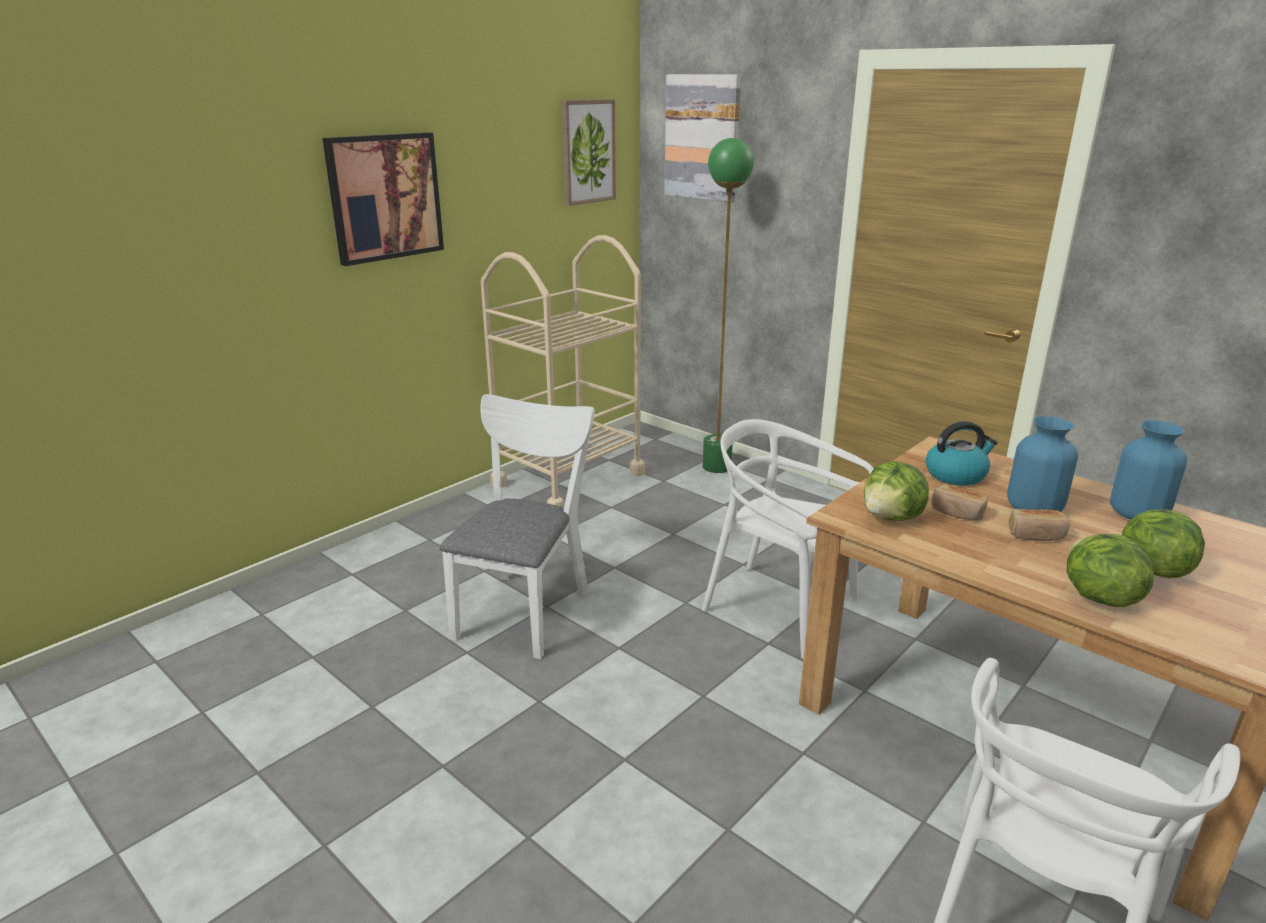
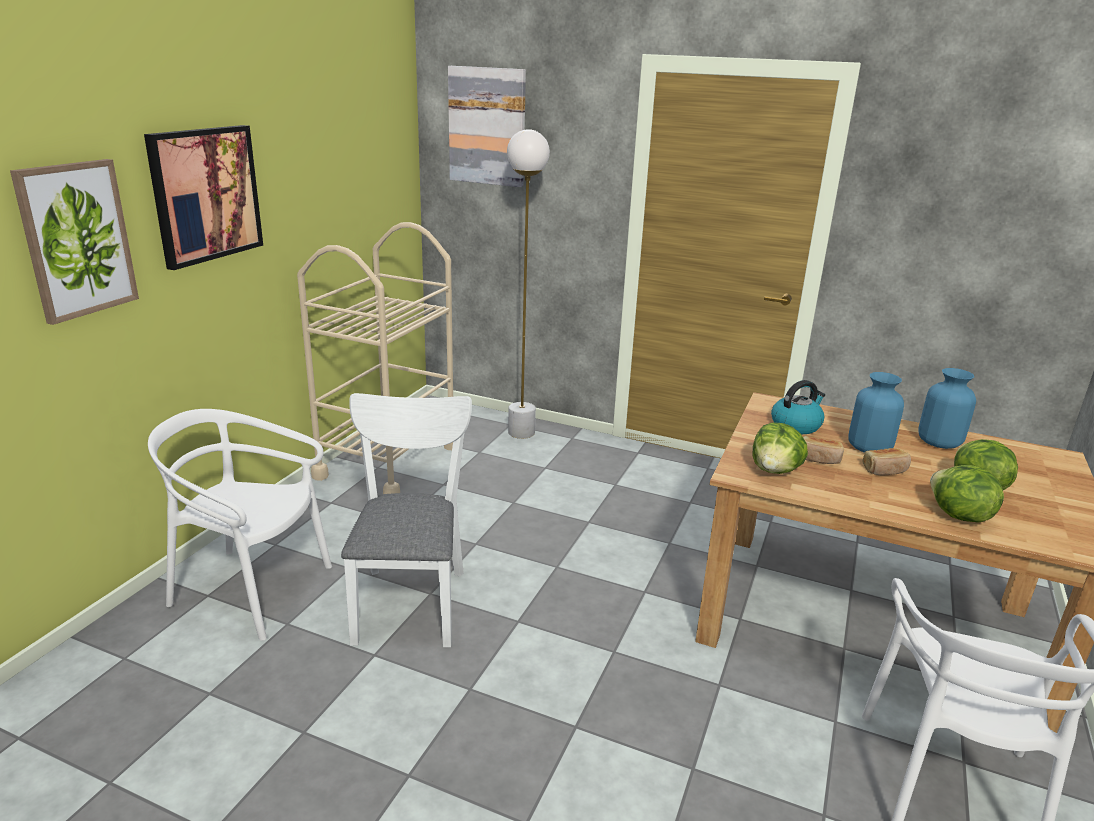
camera: 20 degrees left, 0 degrees up
(588, 152) = (378, 140): picture -> picture (77, 239)
(716, 467) = (521, 433): green floor lamp -> white floor lamp
(780, 608) = (639, 557): white chair -> white chair (251, 590)

